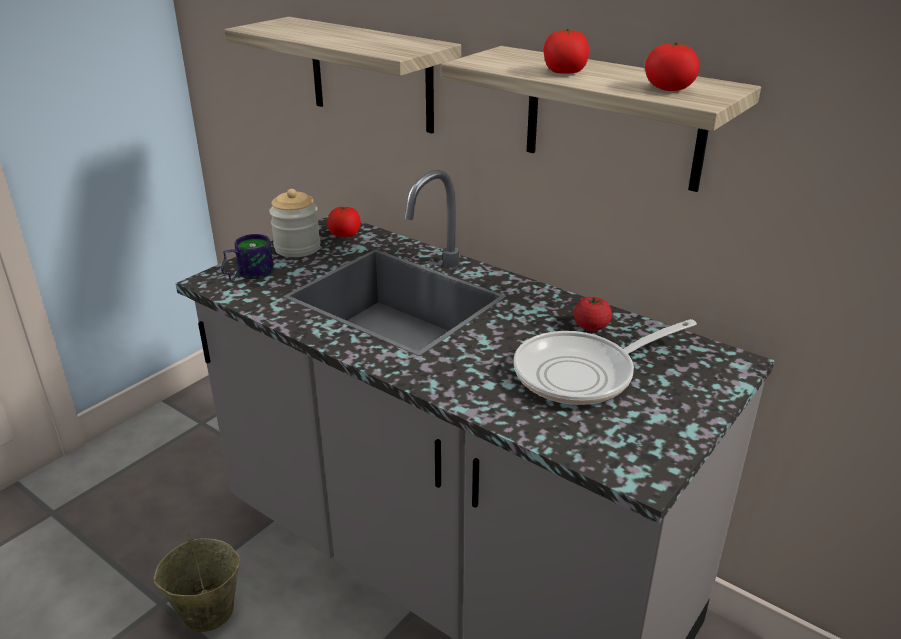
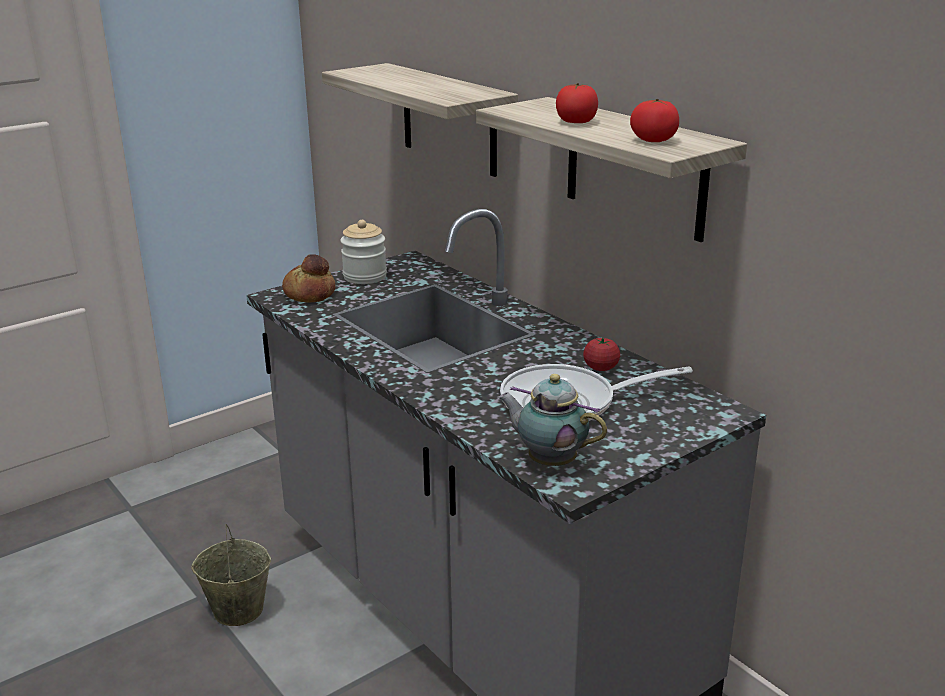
camera: 15 degrees right, 5 degrees down
(247, 274) = (310, 293): mug -> bread
(345, 235) = (413, 270): tomato -> none
(604, 449) = (549, 461): none -> teapot

